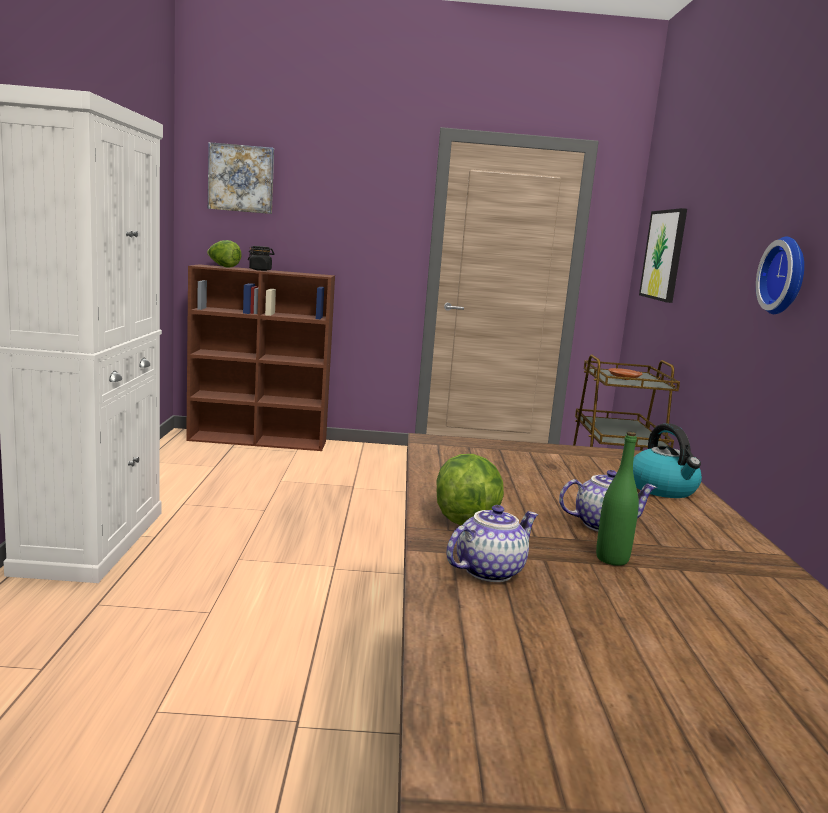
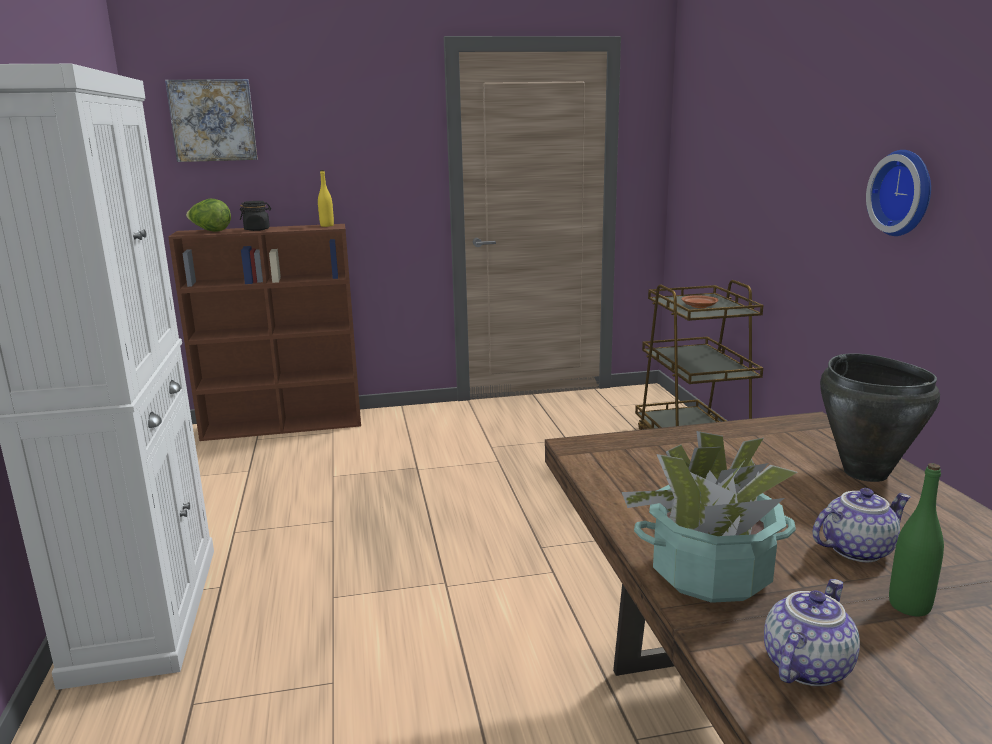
camera: 10 degrees left, 5 degrees up
(318, 274) = (327, 225): none -> yellow bottle
(466, 517) = (711, 573): lettuce -> potted plant
(663, 489) = (865, 472): kettle -> black cooking pot
(664, 255) = (715, 162): picture -> none

